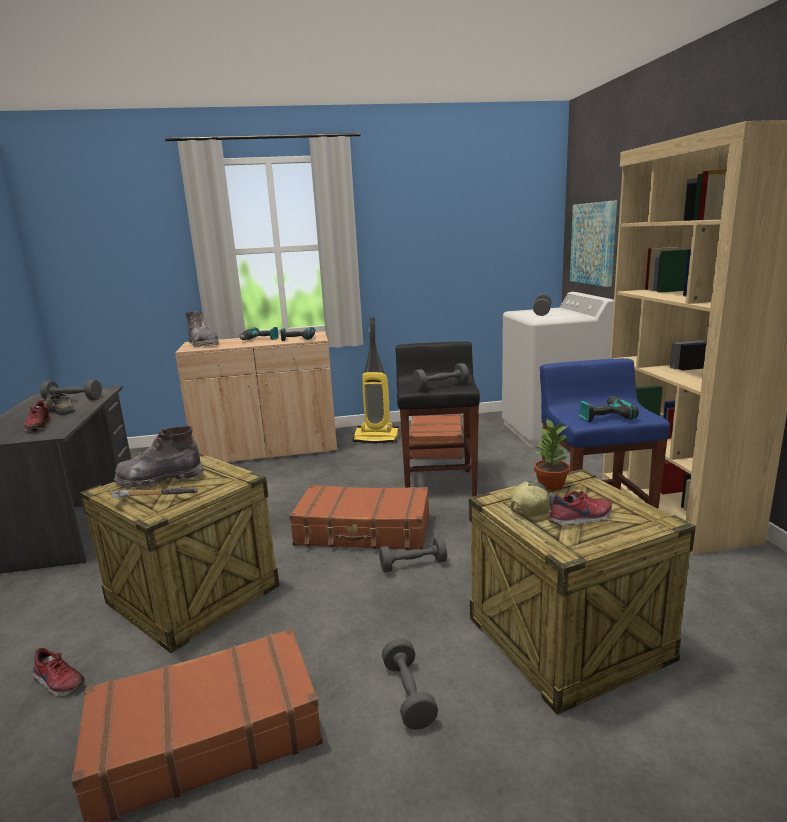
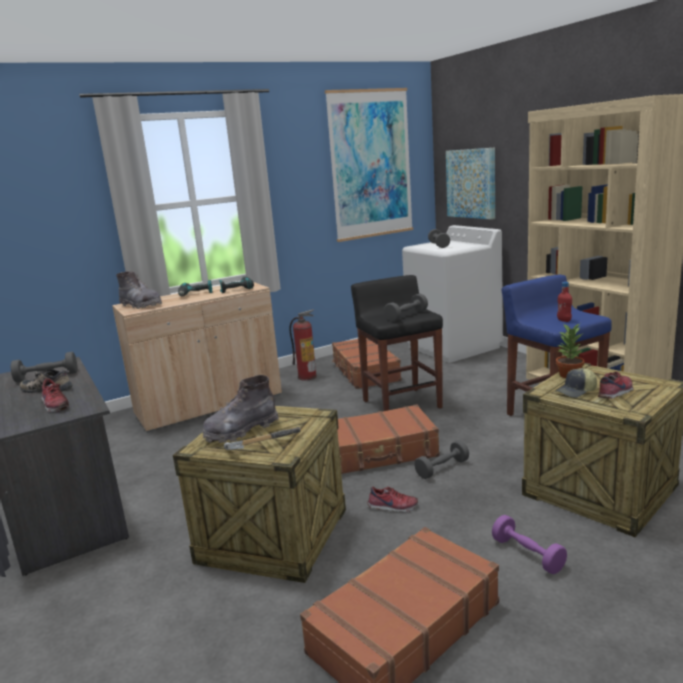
camera: 20 degrees left, 0 degrees up
(57, 682) = (222, 634): shoe -> shoe (392, 507)
(377, 438) = (307, 377): vacuum cleaner -> fire extinguisher
(408, 695) = (527, 555): grey dumbbell -> purple dumbbell
(482, 218) = (370, 164): none -> picture
(534, 507) = (576, 392): cap -> cap turned 150 degrees counterclockwise
(604, 416) = (564, 320): power drill -> red bottle

